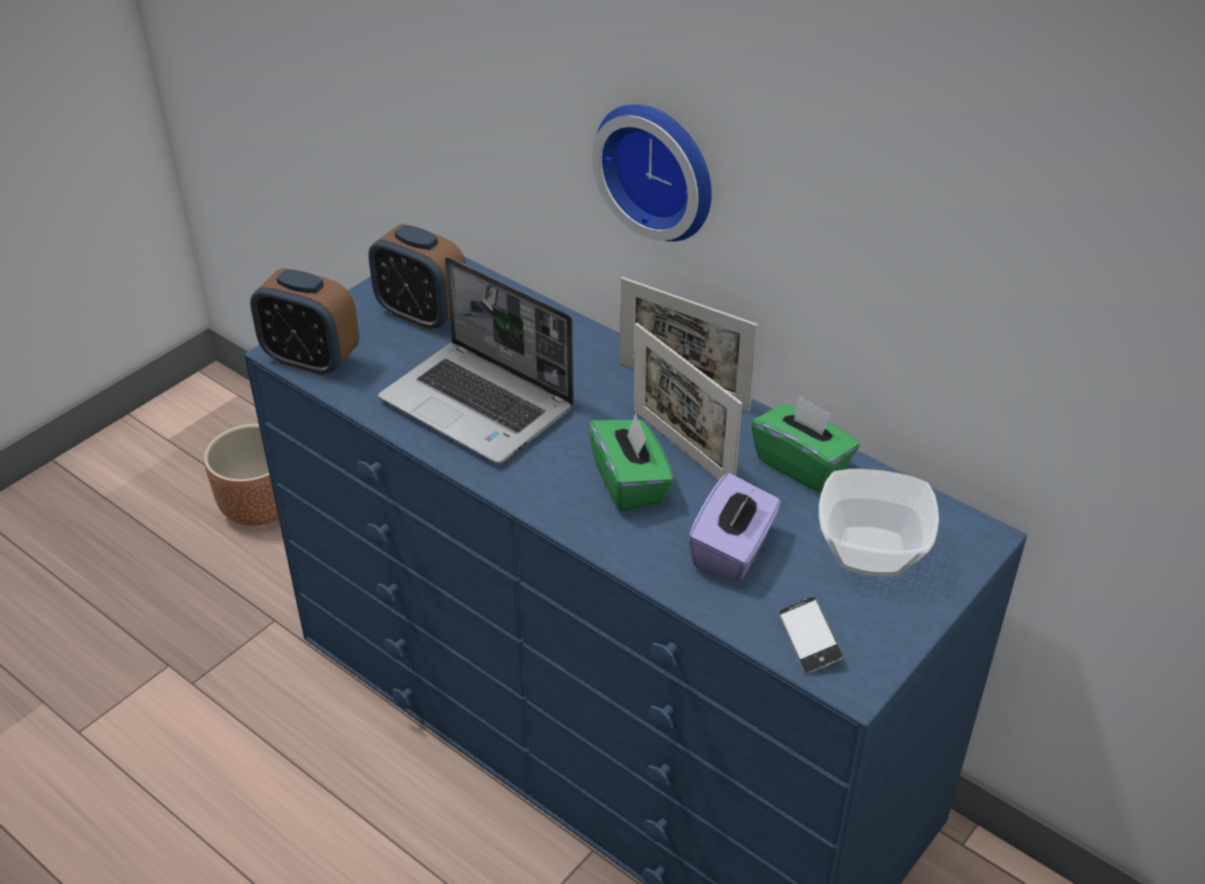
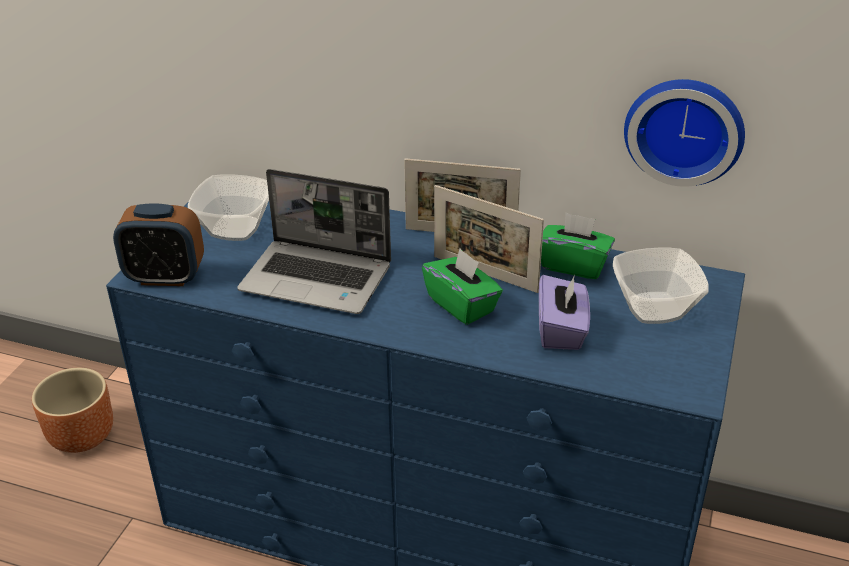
camera: 20 degrees left, 5 degrees down
(422, 314) = (236, 228): alarm clock -> bowl
(660, 168) = (419, 71): wall clock -> wall clock (684, 129)
(809, 640) = (649, 374): phone -> none

